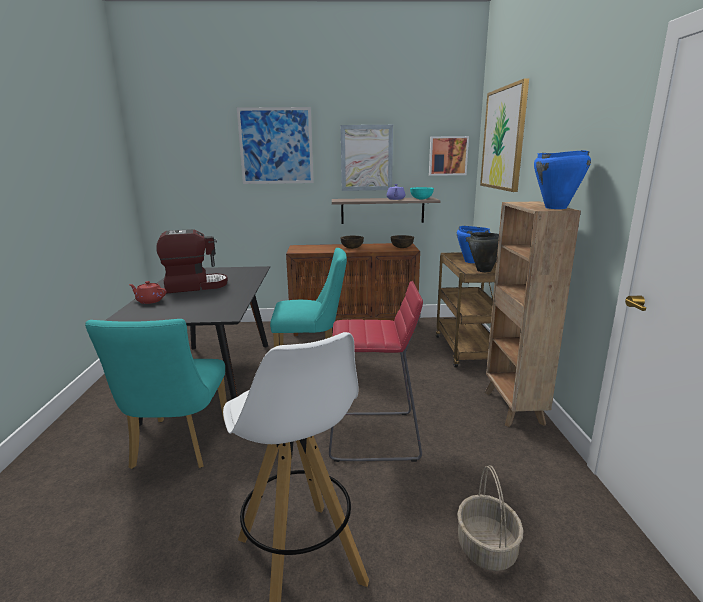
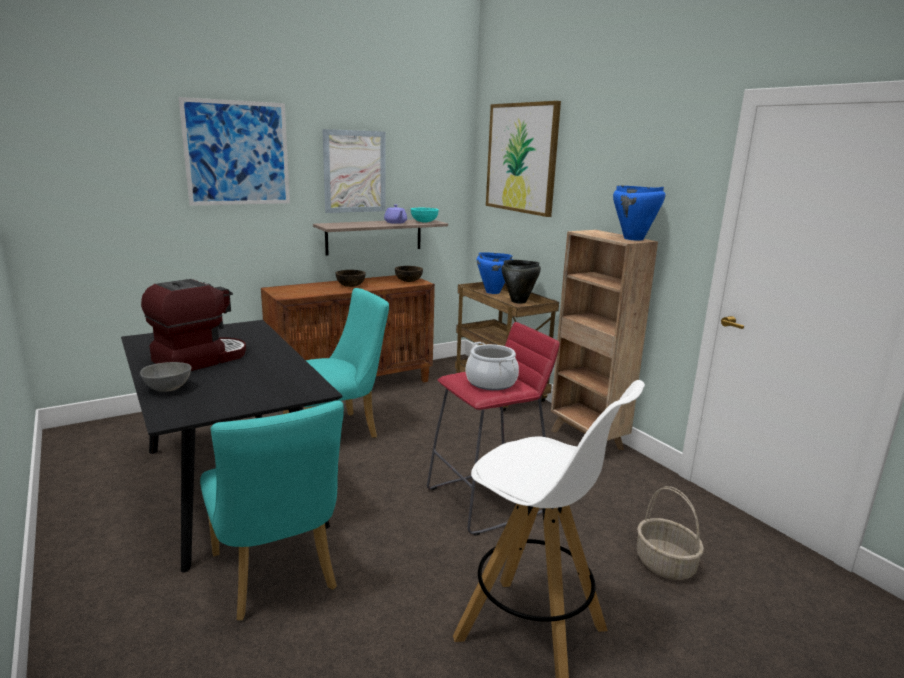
camera: 30 degrees left, 0 degrees up
(149, 301) = (168, 389): red teapot -> grey bowl
(366, 330) = (491, 382): none -> cooking pot
(448, 156) = (443, 170): picture -> none

